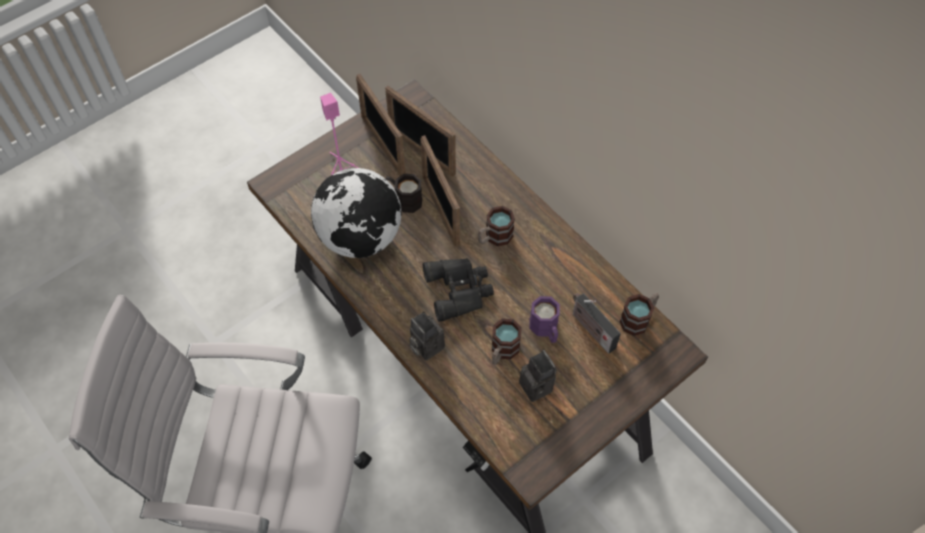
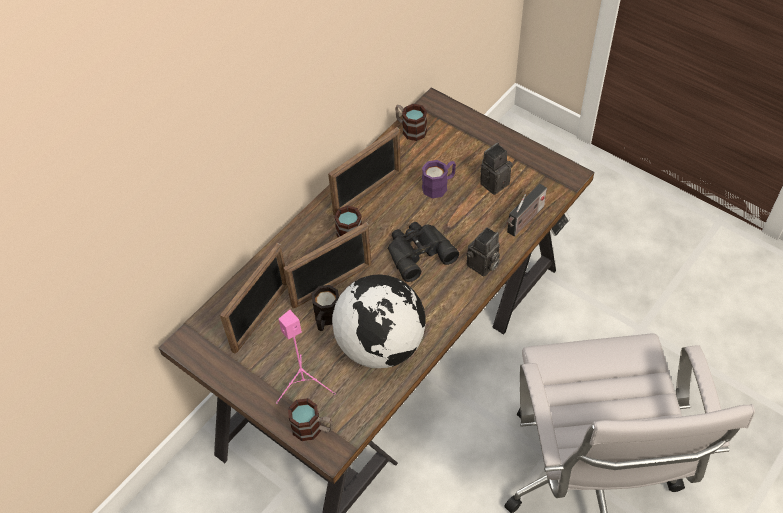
camera: 100 degrees left, 5 degrees down
(383, 146) = (259, 354): picture frame -> picture frame (368, 193)
(502, 351) = (470, 211): mug -> mug (313, 429)
(591, 329) = (429, 157): radio -> radio (524, 221)

